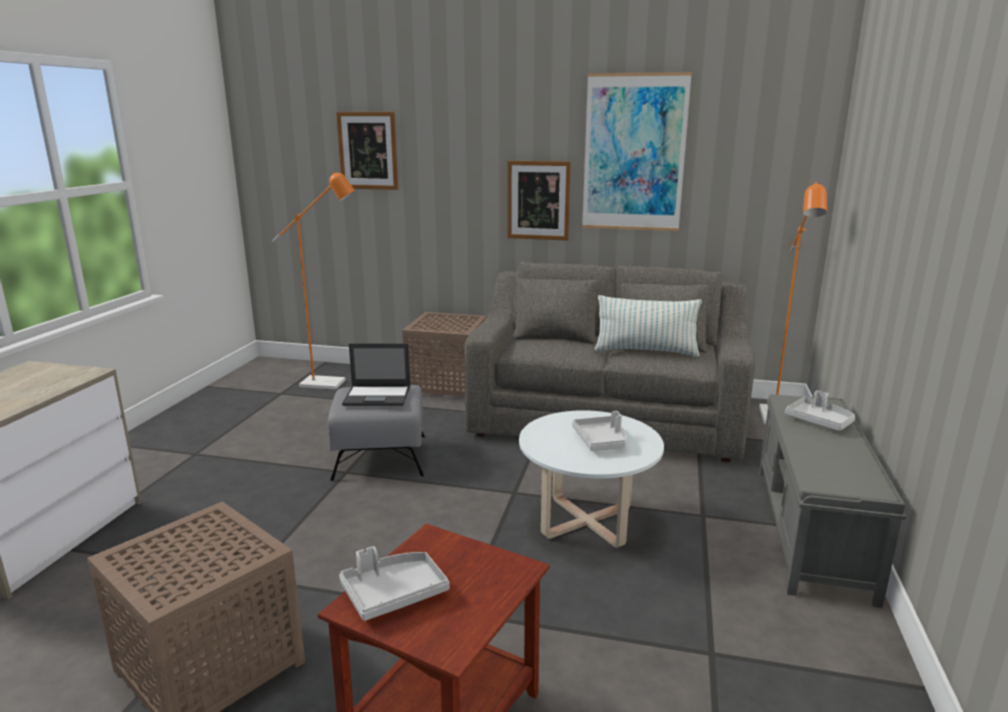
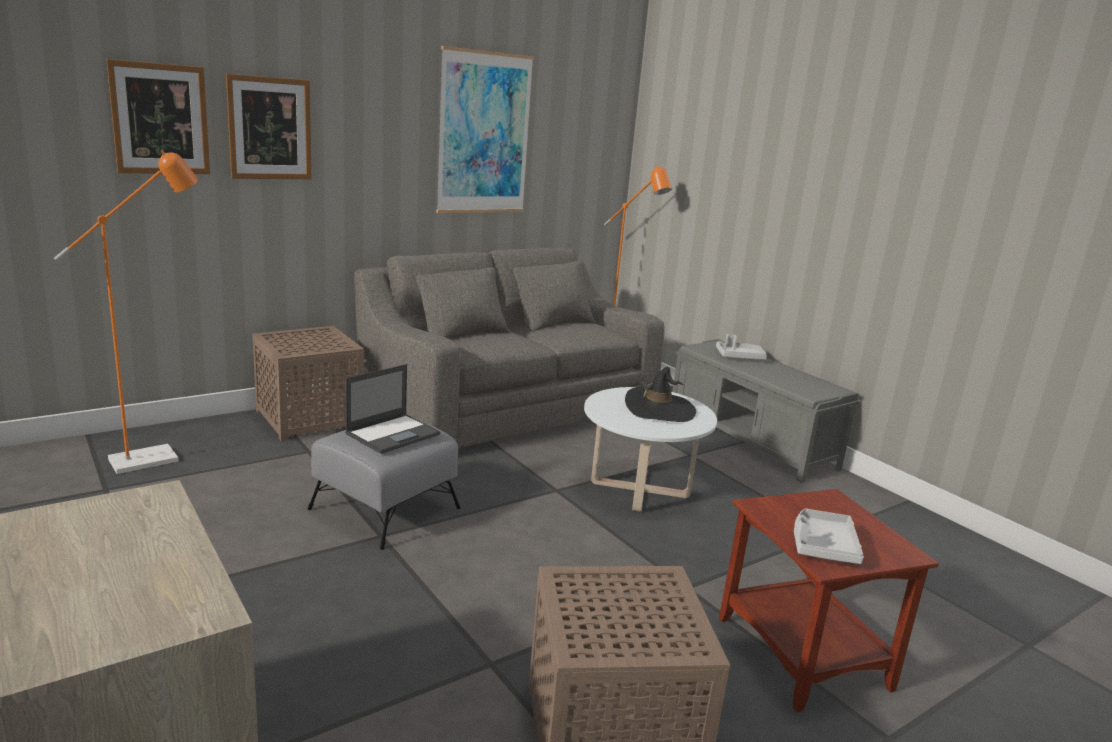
camera: 50 degrees left, 0 degrees up
(538, 200) = (390, 184): picture -> picture (270, 128)
(601, 441) = (659, 409): grey tray -> black hat
(646, 351) = (562, 330): pillow -> none

